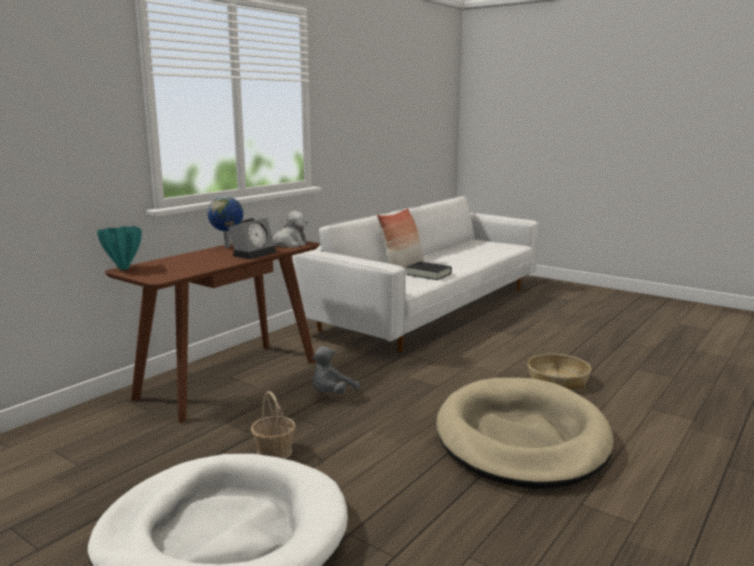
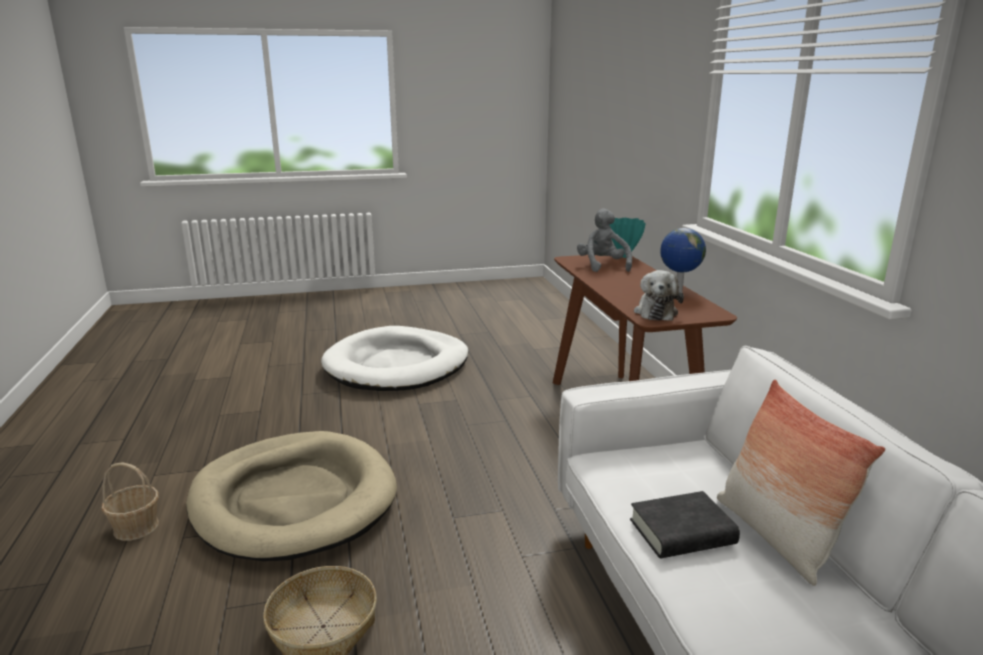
camera: 130 degrees right, 5 degrees up
(254, 253) = (624, 292): alarm clock -> none
(274, 452) = (458, 398): basket -> basket (136, 527)
(331, 394) = (520, 450): grey plush toy -> grey plush toy (602, 266)

